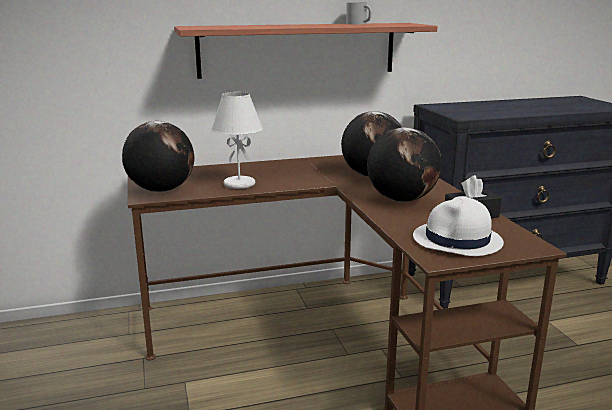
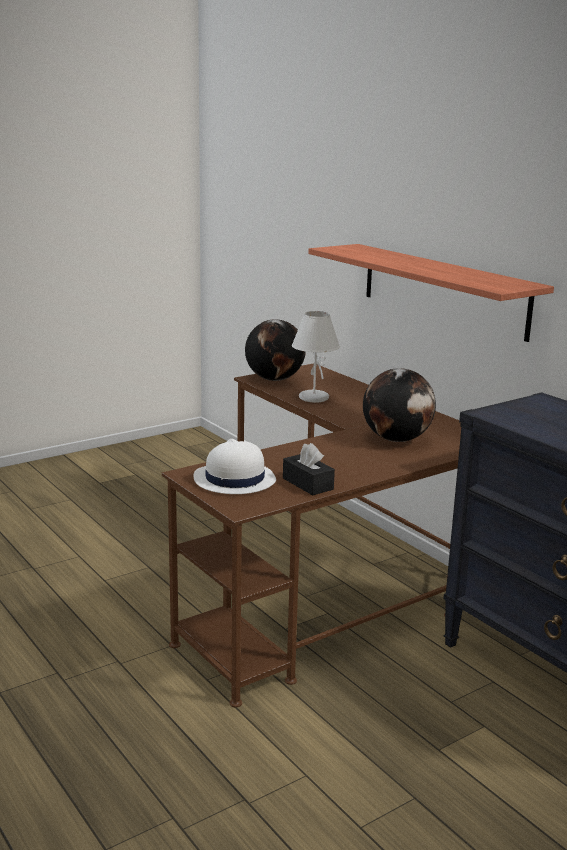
camera: 70 degrees right, 0 degrees up
(359, 24) = (477, 274): white mug -> none
(401, 199) = (328, 455): globe -> none

